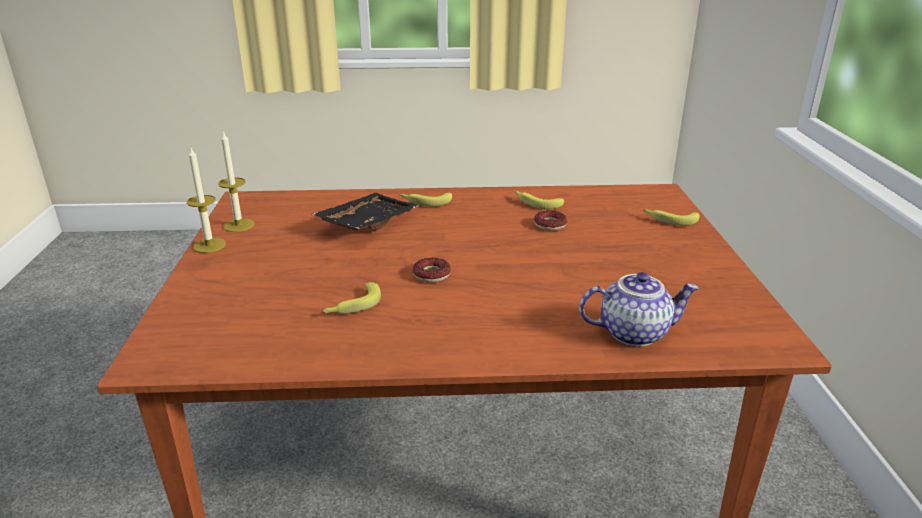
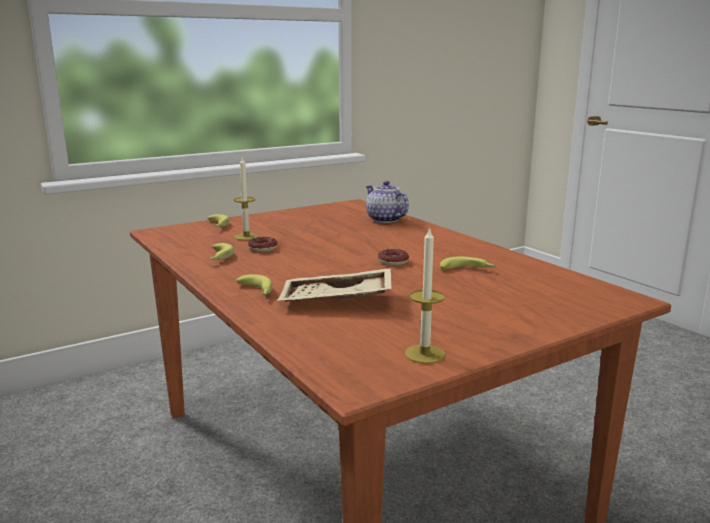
camera: 120 degrees left, 10 degrees down
(209, 245) = (484, 349): candle -> candle (246, 236)
(366, 223) = (336, 301): black tray -> beige tray

